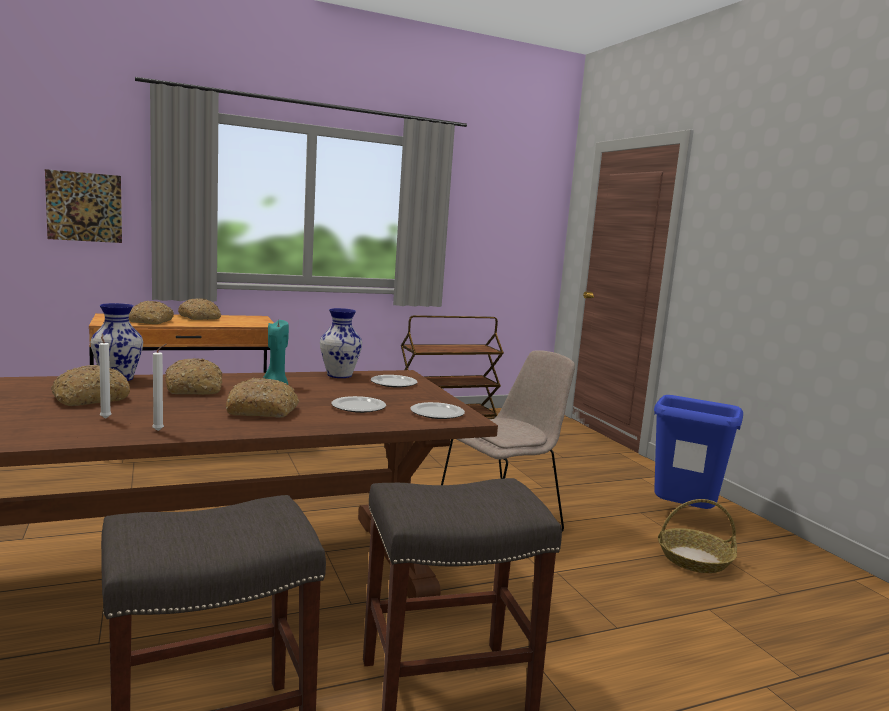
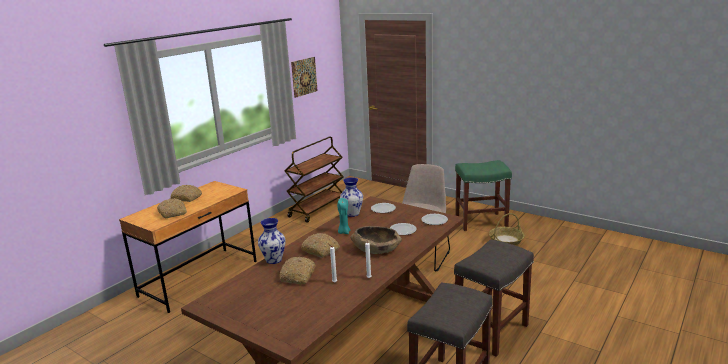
camera: 30 degrees left, 10 degrees up
(84, 207) = (83, 146): picture -> picture (304, 77)
(263, 411) = (376, 249): bread -> brown bowl
(683, 517) = (481, 221): blue trash can -> green stool

